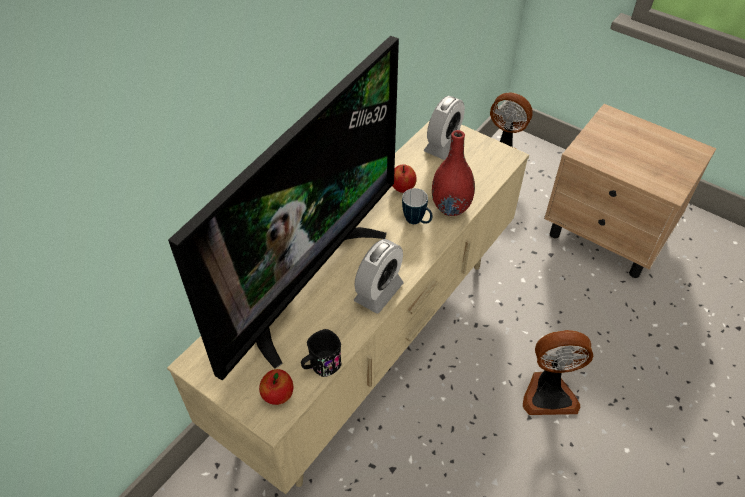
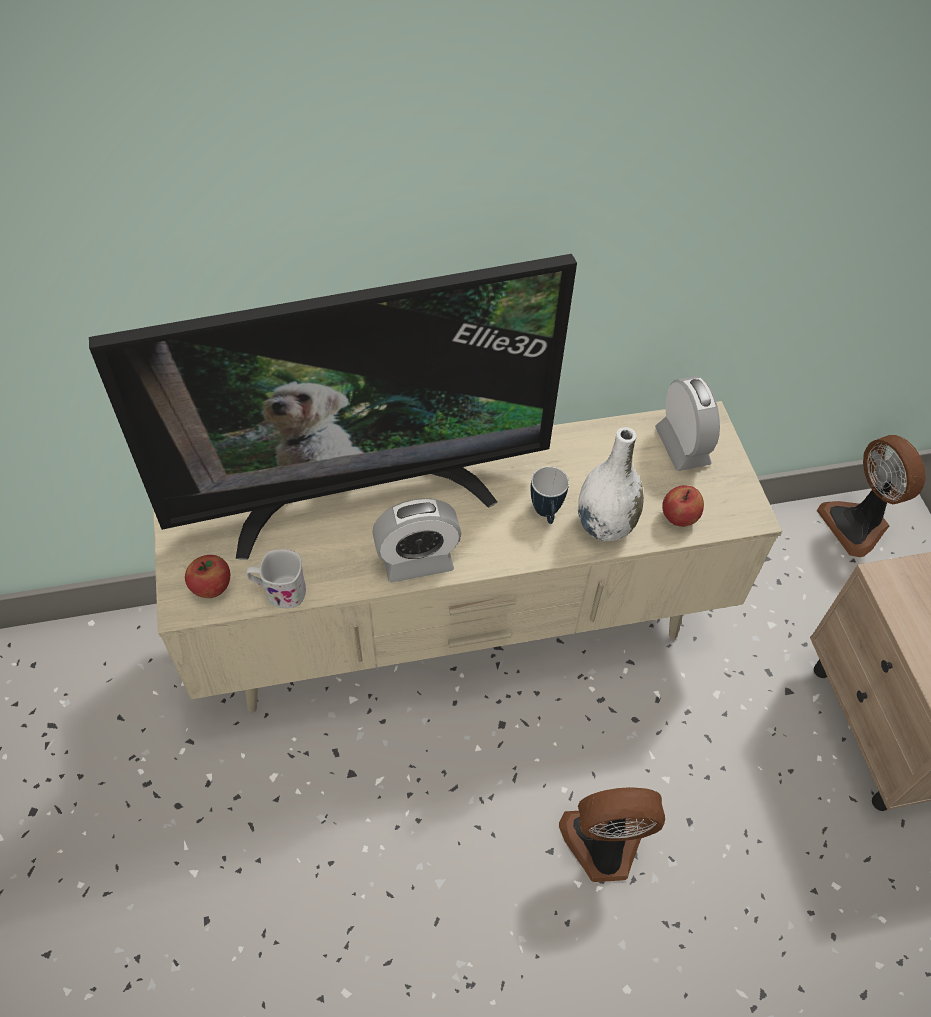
camera: 40 degrees right, 5 degrees up
(321, 366) = (279, 591): black mug -> white mug
(402, 188) = (574, 464): apple -> apple (678, 518)
(443, 145) = (682, 446): alarm clock -> alarm clock turned 90 degrees counterclockwise
(450, 207) = (604, 525): red vase -> white vase
(548, 393) = (603, 845): fan -> fan turned 135 degrees clockwise

